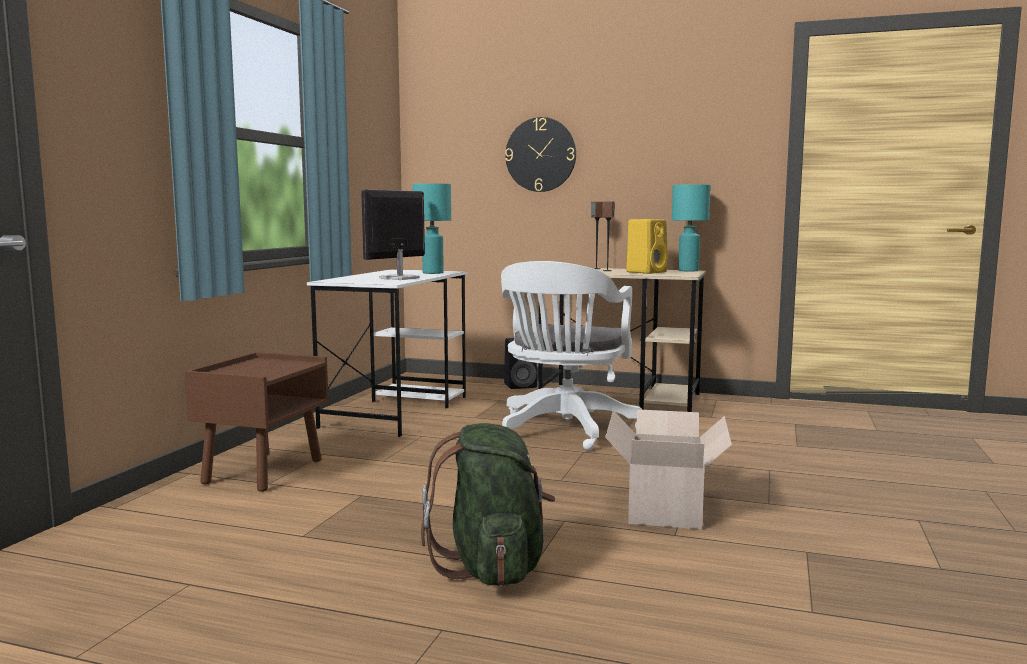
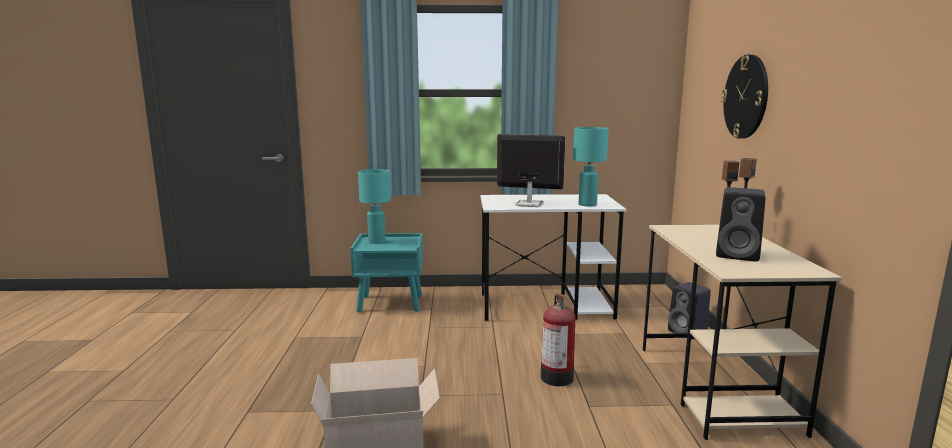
camera: 70 degrees right, 5 degrees up
(264, 471) = (391, 303): brown nightstand -> turquoise nightstand
(492, 567) = (251, 398): green backpack -> none
(564, 431) = (556, 376): white office chair -> fire extinguisher
(646, 272) = (739, 255): yellow speaker -> black speaker
(688, 271) = (803, 269): turquoise table lamp -> turquoise table lamp (376, 241)

